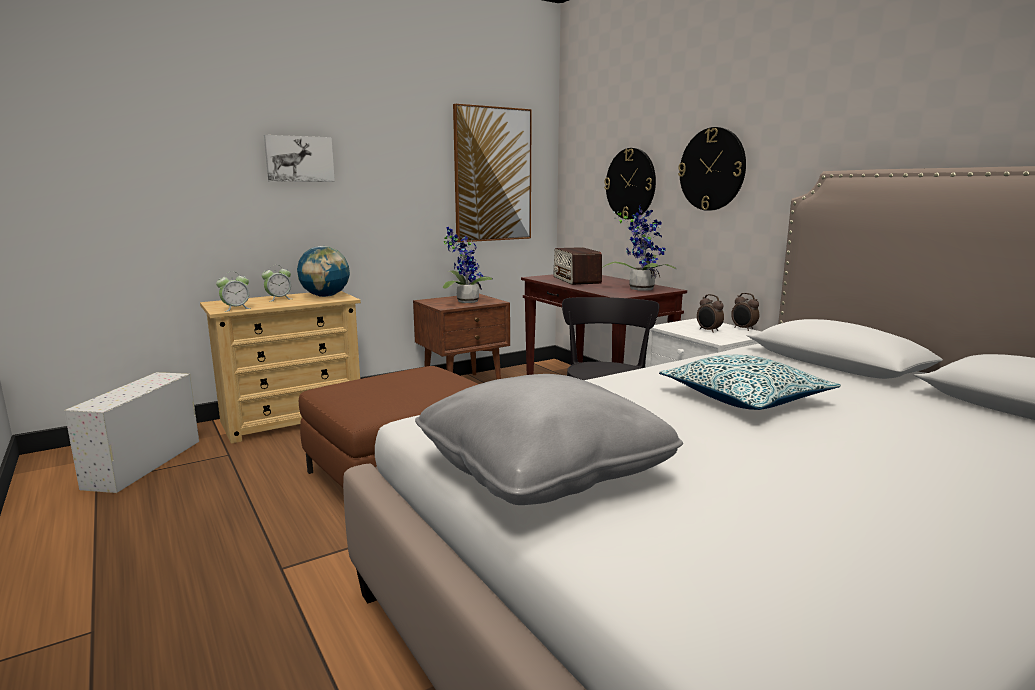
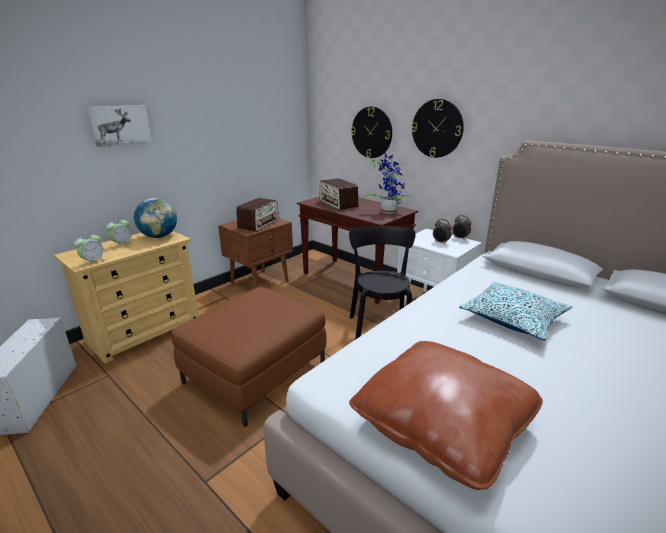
camera: 15 degrees left, 10 degrees up
(465, 301) = (259, 224): potted plant -> radio
(492, 175) = (266, 124): picture -> none
(542, 470) = (442, 424): grey pillow -> brown pillow

